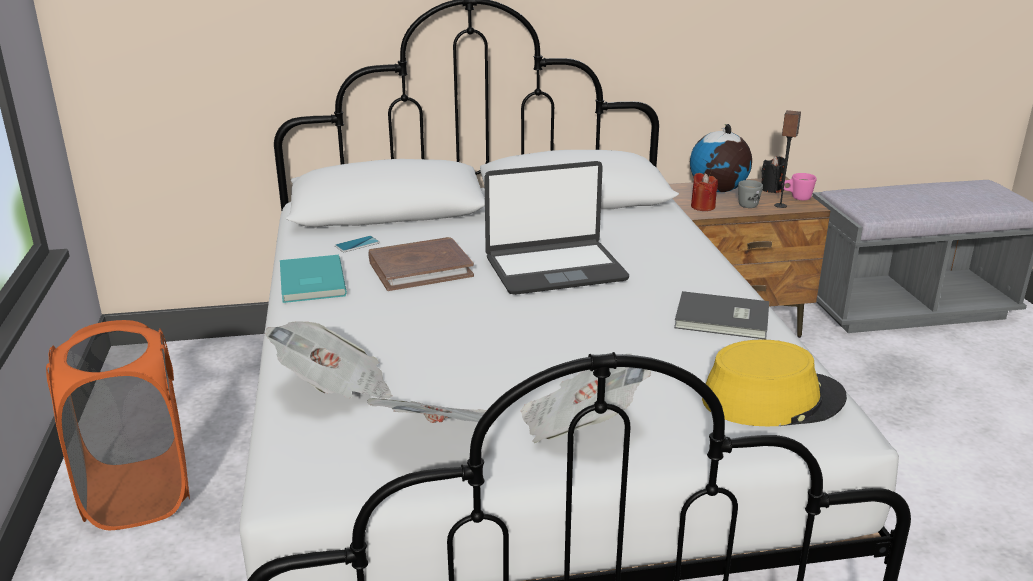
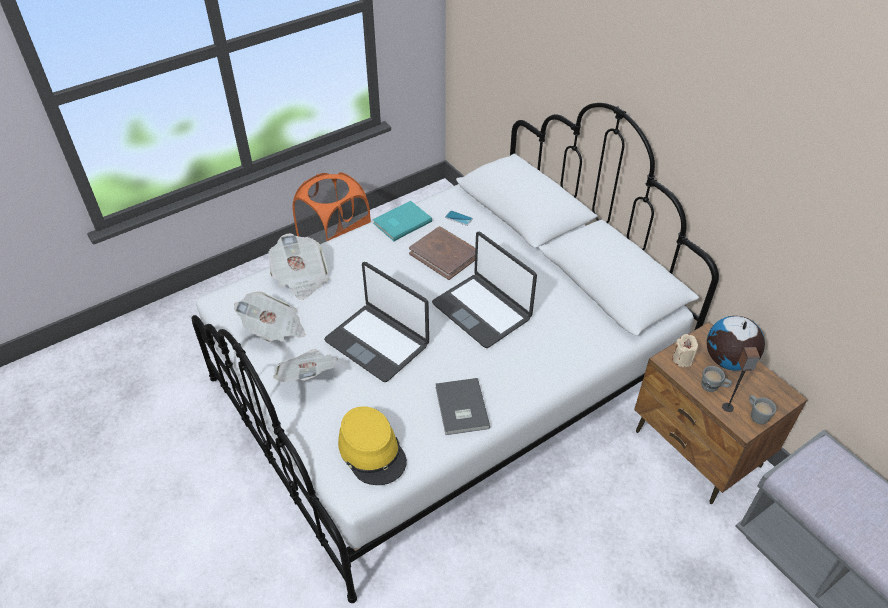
camera: 65 degrees right, 20 degrees up
(552, 351) = (377, 342): none -> laptop
(703, 207) = (682, 359): red candle -> beige candle
(772, 189) = (763, 395): black candle -> none
(796, 198) = (756, 415): pink mug -> grey mug

